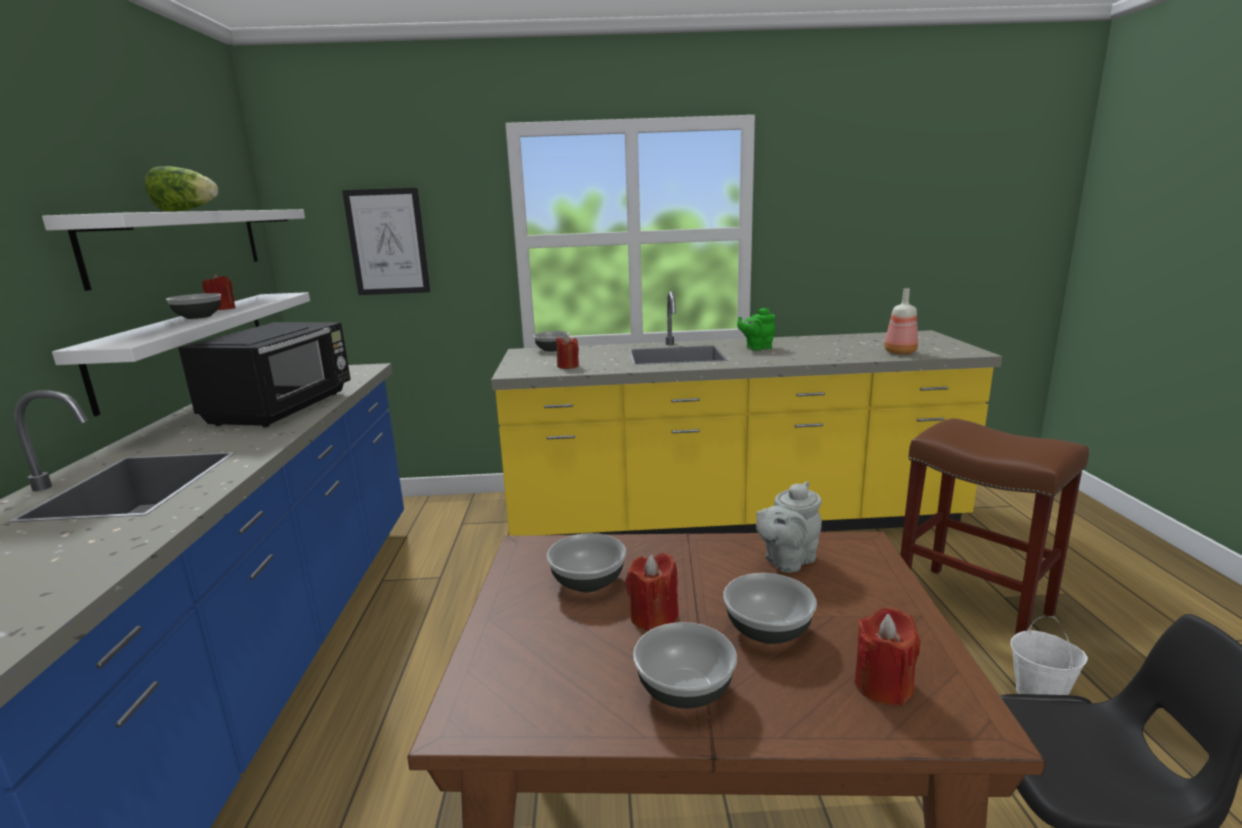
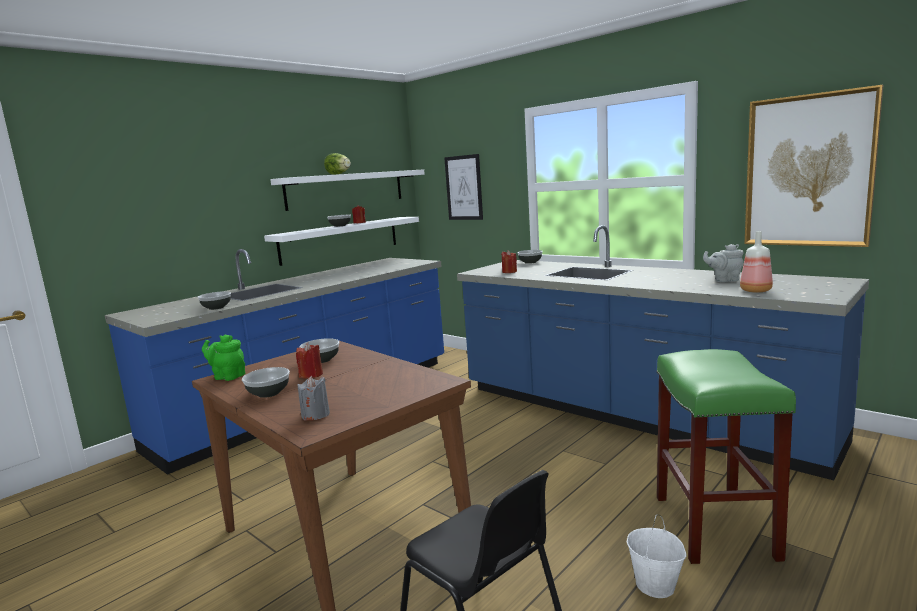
camera: 45 degrees right, 5 degrees down
(284, 408) = (354, 274): black microwave -> none
(731, 518) = (631, 414): yellow counter -> blue counter
(757, 348) = (654, 275): green teapot -> green teapot (227, 376)
(769, 631) = (329, 390): bowl -> bowl (216, 308)
(787, 560) = (398, 375): grey teapot -> grey teapot (724, 280)
(865, 226) = (808, 171): none -> picture
(883, 685) = (315, 415): red candle -> grey candle
(975, 607) = (716, 527): brown stool -> green stool

